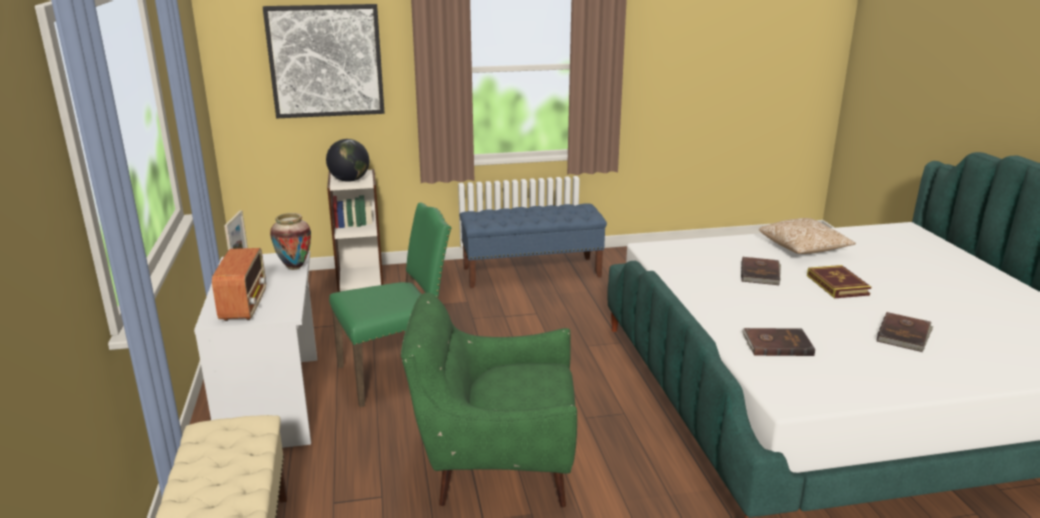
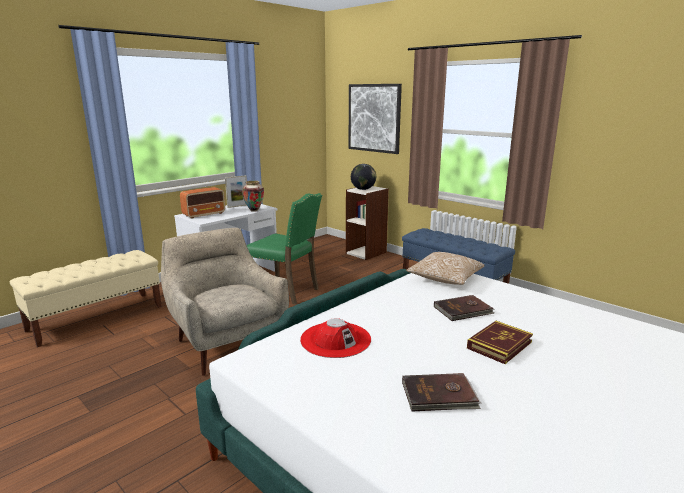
camera: 55 degrees right, 5 degrees down
(494, 465) = (227, 342): green armchair -> beige armchair
(776, 344) = (335, 339): brown book -> red hat
(803, 249) = (554, 317): pillow -> pillow (445, 279)

